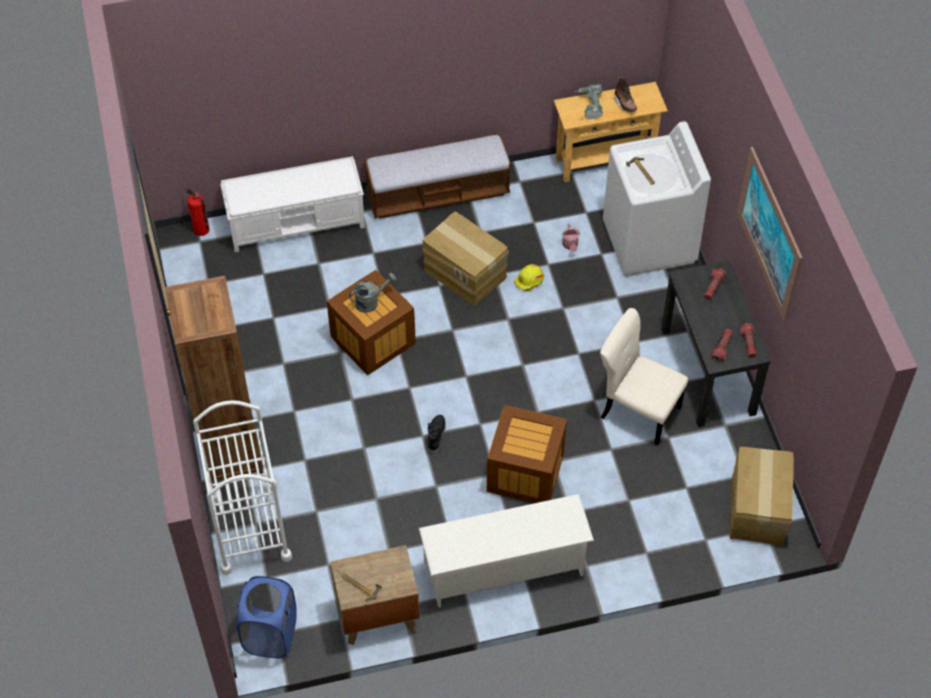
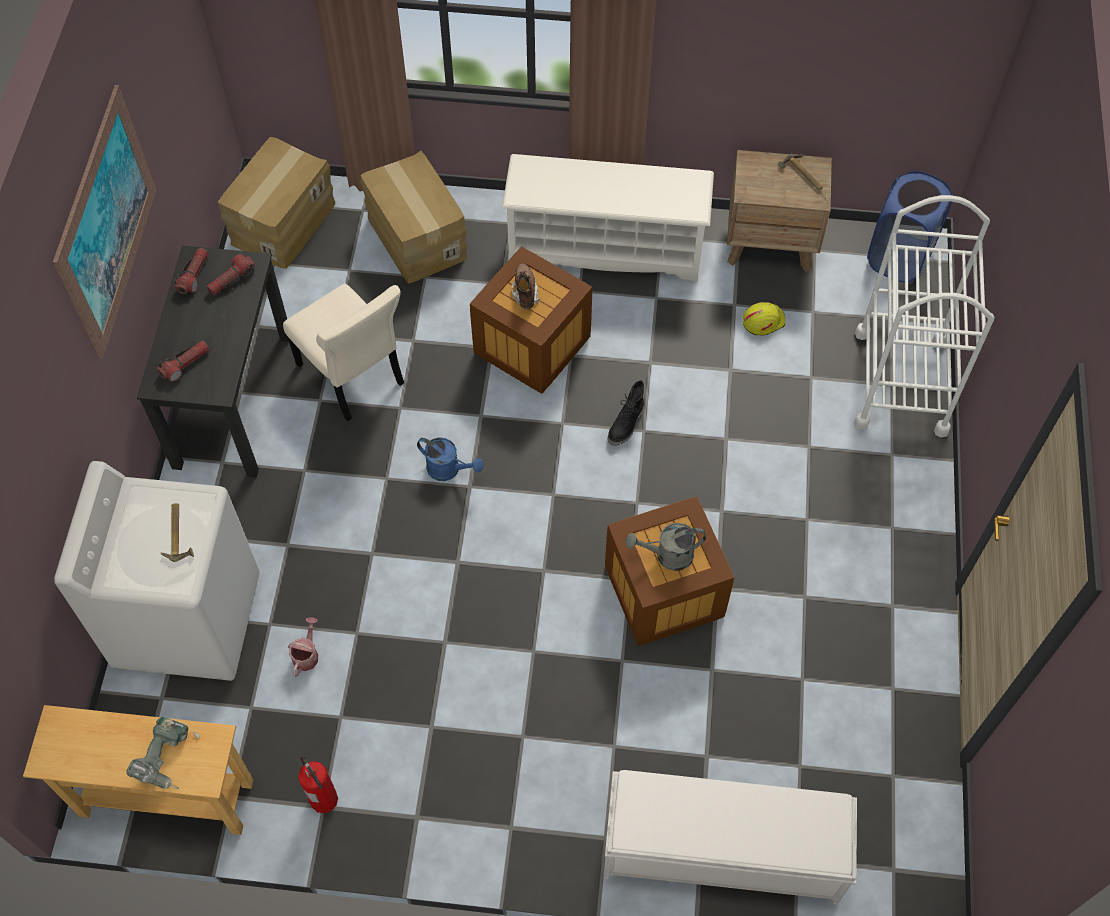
camera: 160 degrees left, 5 degrees up
(201, 229) = (886, 894): fire extinguisher -> fire extinguisher (323, 799)
(231, 453) = (907, 486): brown bookcase -> none
(438, 194) = (467, 828): bench -> none
(465, 273) = (485, 660): cardboard box -> cardboard box (416, 238)
(529, 281) = (397, 613): yellow hard hat -> yellow hard hat (763, 320)
(541, 370) = (449, 470): none -> blue watering can
(625, 104) = (105, 743): brown boot -> brown boot (525, 292)

